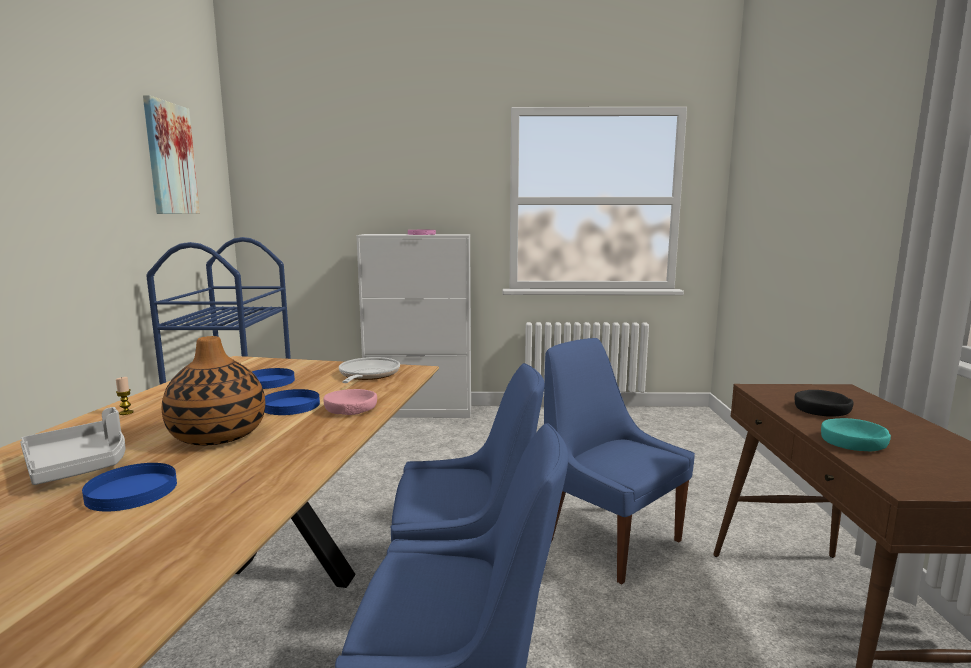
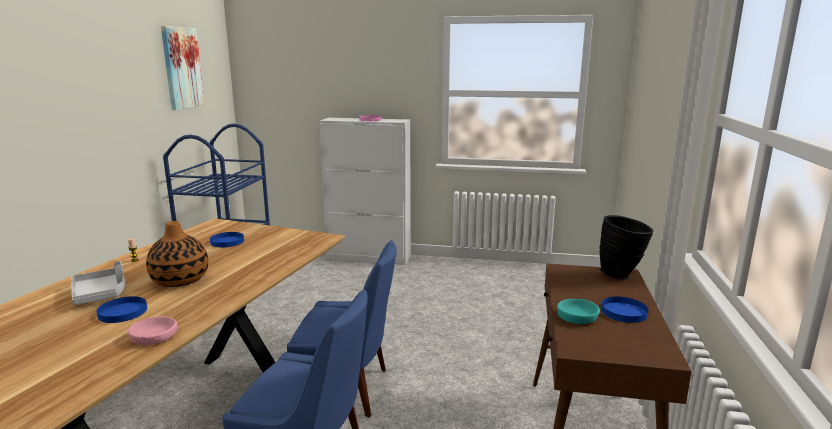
camera: 10 degrees right, 5 degrees up
(290, 405) = (231, 261): blue plate -> blue plate (623, 312)
(351, 409) = (266, 267): pink bowl -> pink bowl (154, 336)
(367, 375) = (292, 240): frying pan -> none
(608, 539) = (462, 366): blue chair -> none
(822, 410) = (586, 290): black bowl -> none
(843, 391) = (622, 275): none -> black vase

